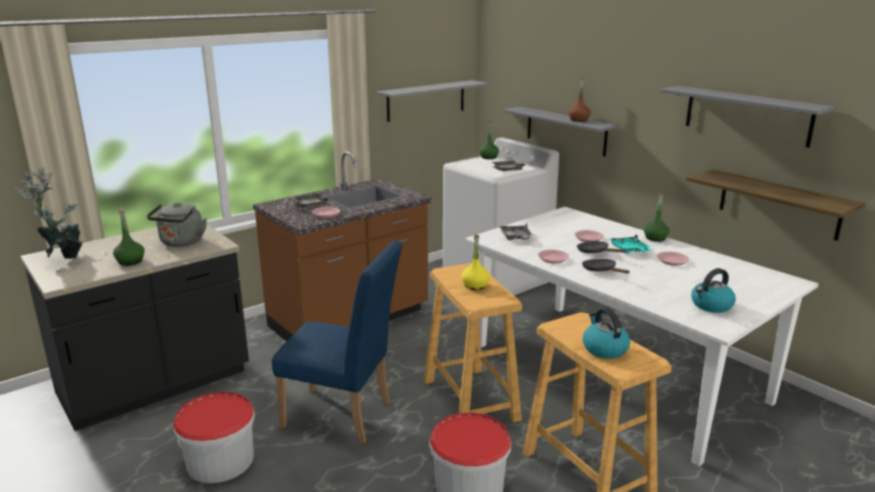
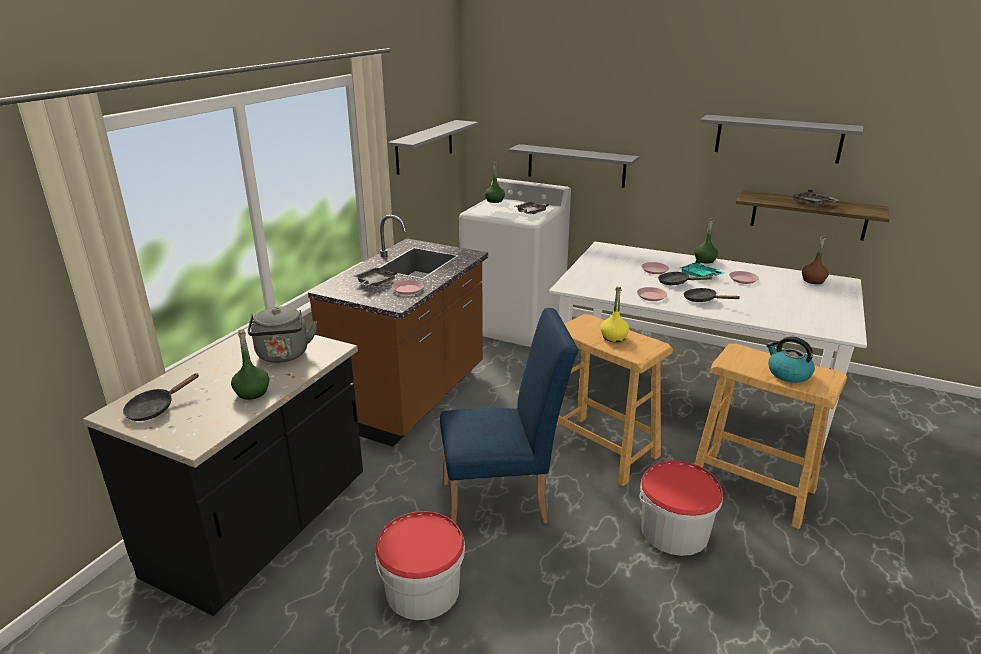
camera: 25 degrees left, 5 degrees up
(64, 258) = (155, 408): potted plant -> black frying pan
(516, 238) = (594, 281): grey tray -> grey tray (812, 204)
(579, 120) = (597, 154): brown bottle -> brown bottle (813, 280)
(711, 305) = (818, 315): kettle -> none

